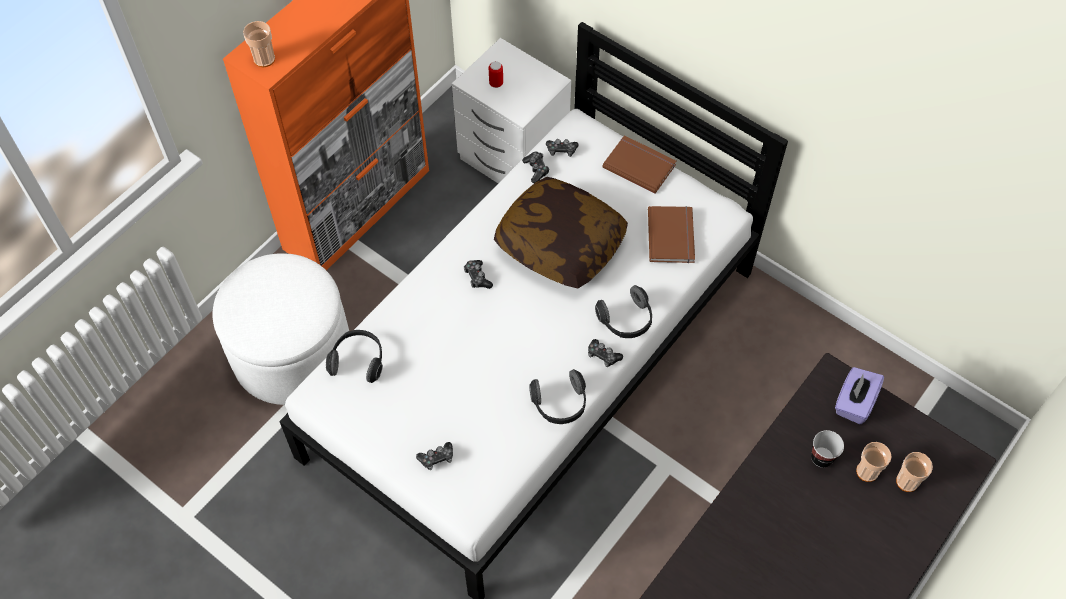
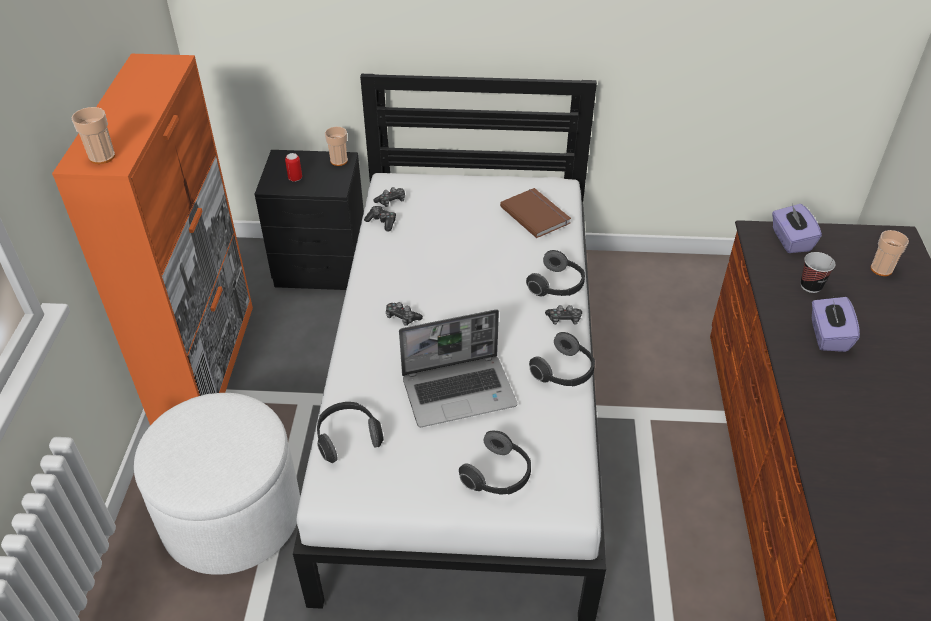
camera: 35 degrees left, 15 degrees down
(437, 458) = (498, 476): game controller -> headphones
(467, 371) = (460, 391): none -> laptop
(514, 161) = (323, 268): white nightstand -> black nightstand
(560, 244) = (451, 261): pillow -> none
(640, 164) = (464, 183): brown book -> none
(783, 511) = (827, 336): none -> purple tissue box
(867, 471) = (849, 277): cup -> cup (339, 161)

